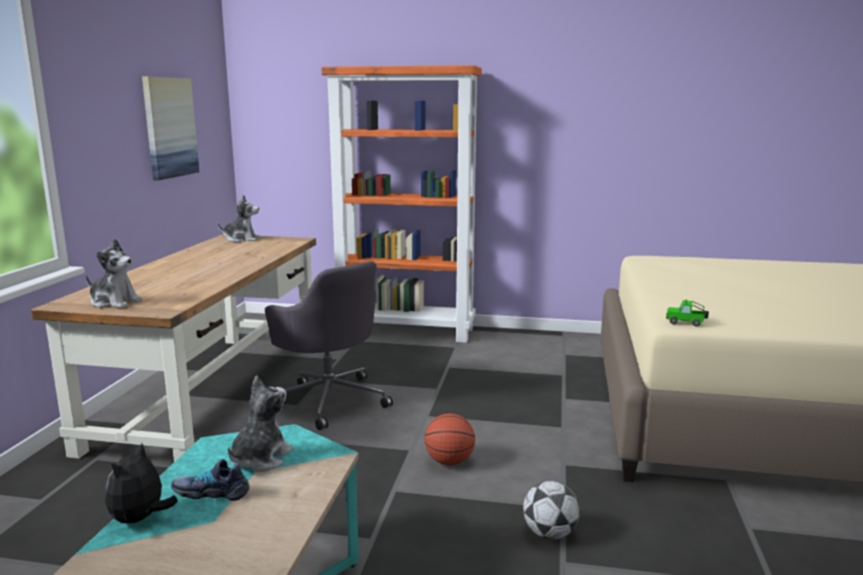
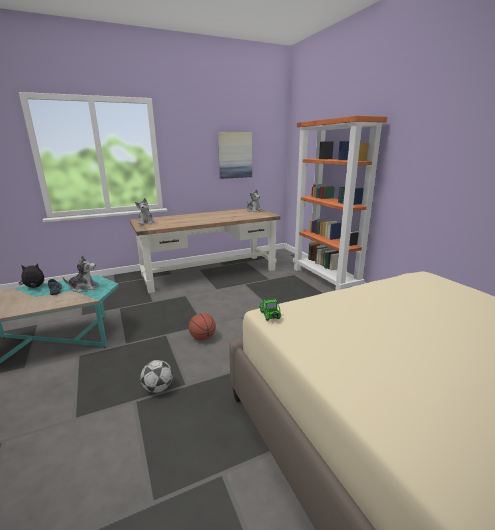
camera: 55 degrees right, 5 degrees up
(329, 400) = (228, 292): grey office chair -> none

